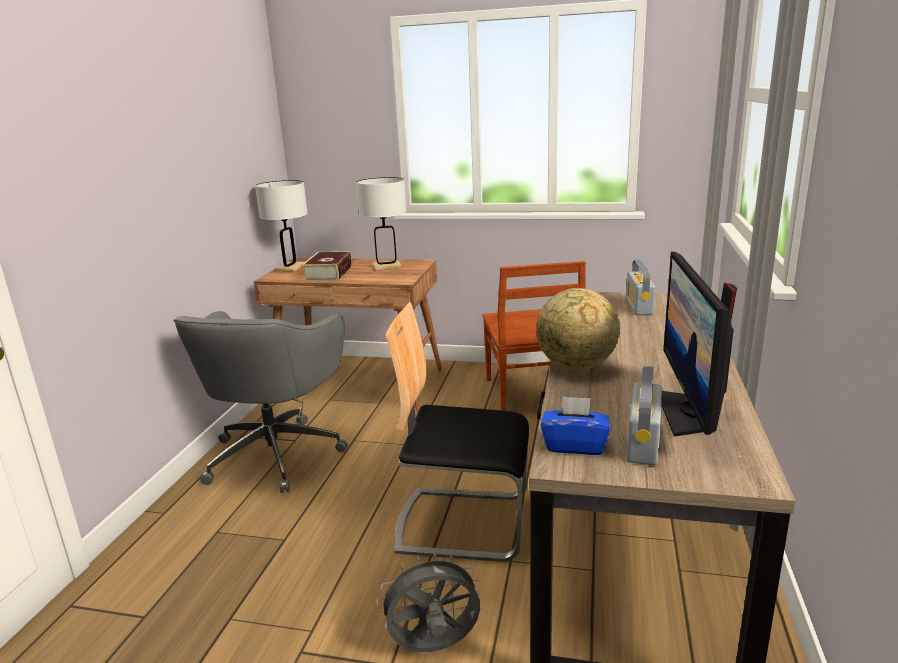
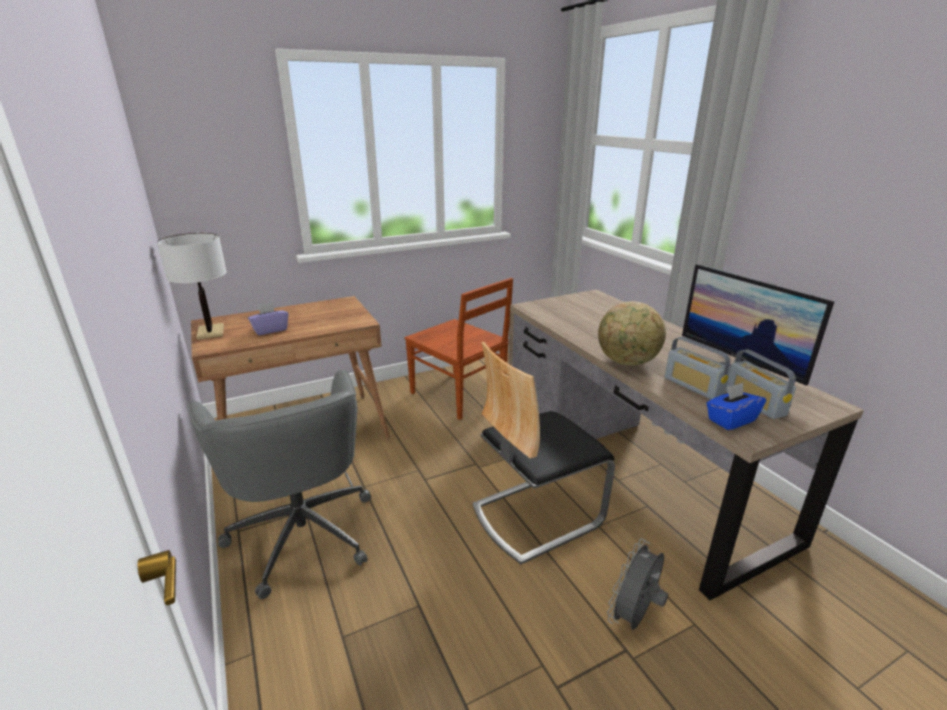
camera: 40 degrees left, 5 degrees up
(328, 273) = (270, 330): book -> purple tissue box
(387, 266) = (319, 311): white table lamp -> none
(639, 306) = (579, 306): radio -> radio (693, 386)

